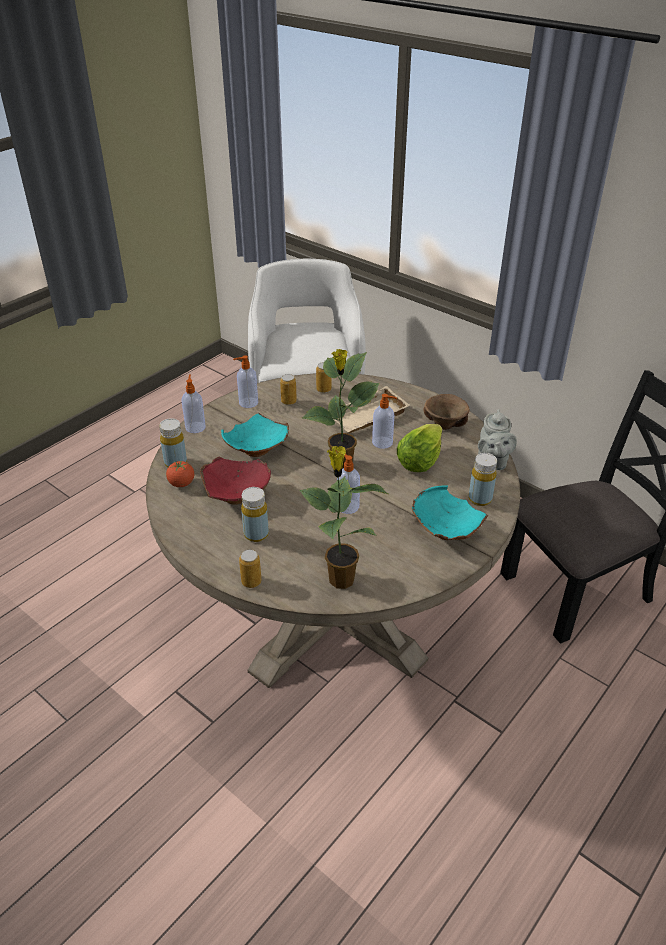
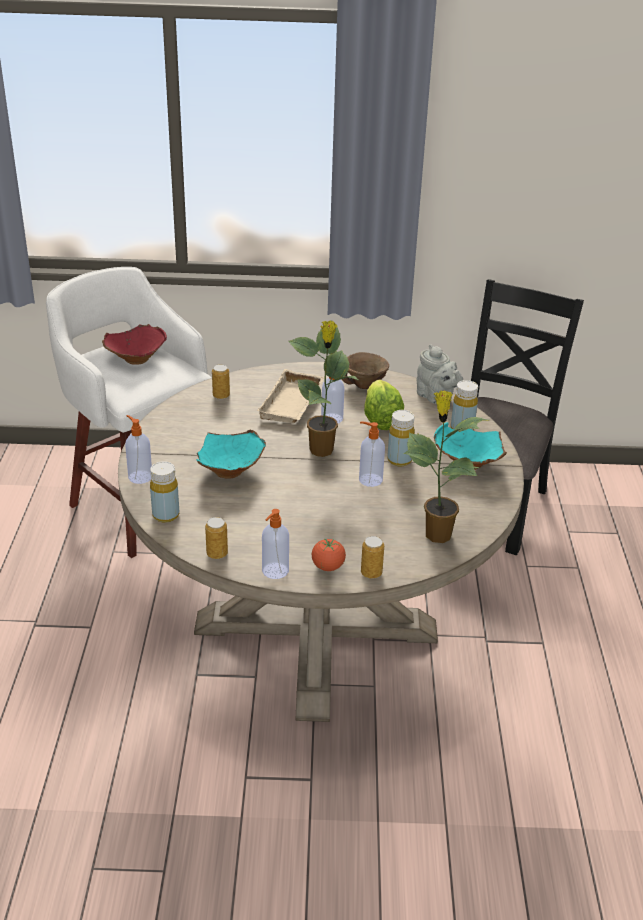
camera: 40 degrees left, 5 degrees down
(181, 484) = (197, 529): tomato -> tomato (328, 567)
(237, 494) = (263, 514): red bowl -> red bowl (135, 358)
(247, 403) = (163, 435): soap dispenser -> soap dispenser (274, 571)
(256, 534) = (324, 536): yellow bottle -> yellow bottle (399, 460)
(288, 402) = (202, 418): can -> can (217, 554)

